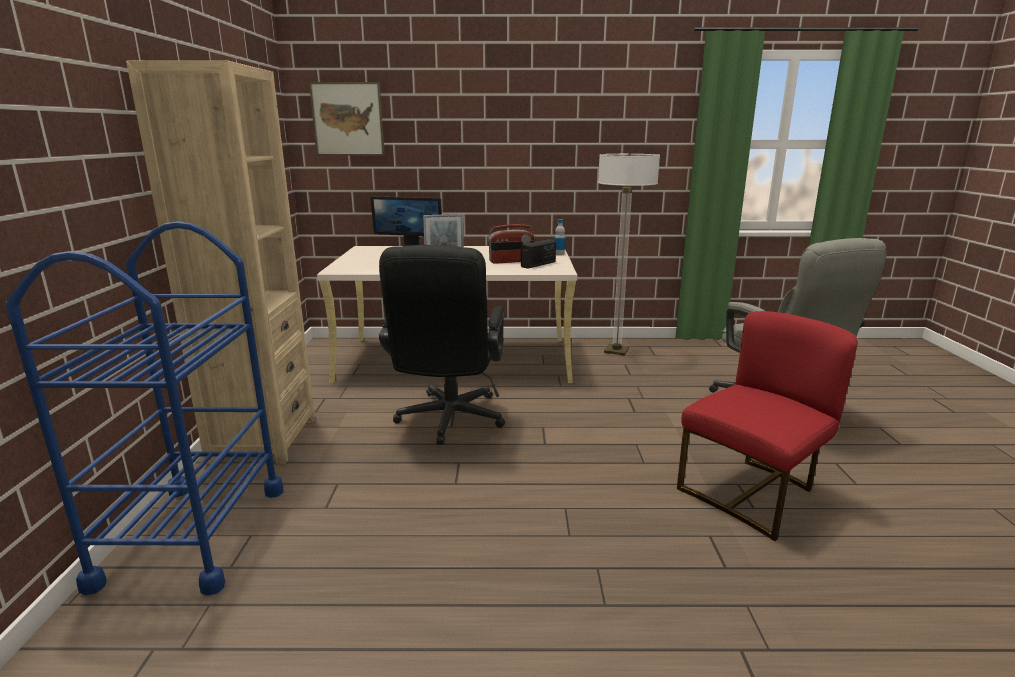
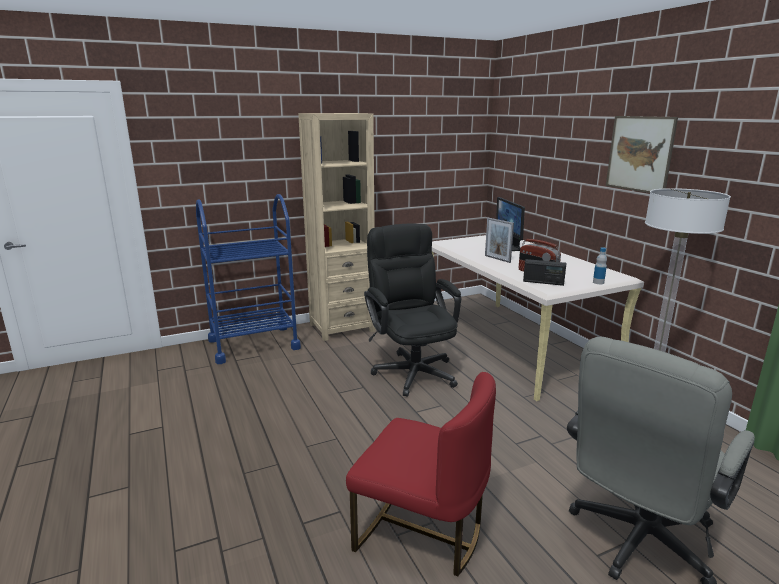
camera: 65 degrees right, 0 degrees up
(347, 119) = (518, 135): picture -> picture (639, 154)
(448, 422) = (412, 369): black office chair -> black office chair turned 90 degrees clockwise

